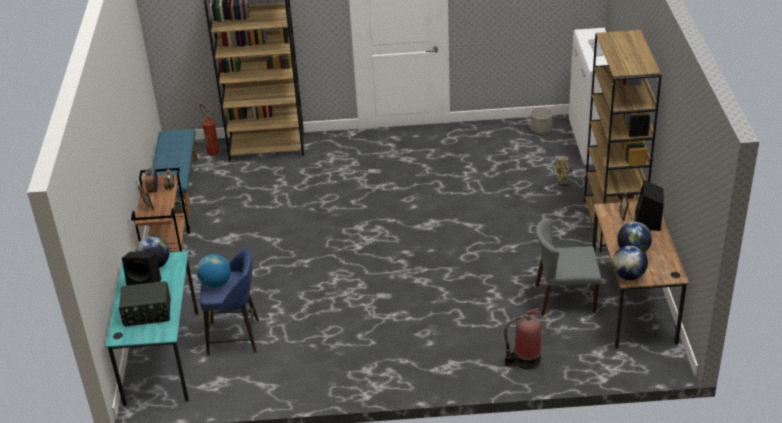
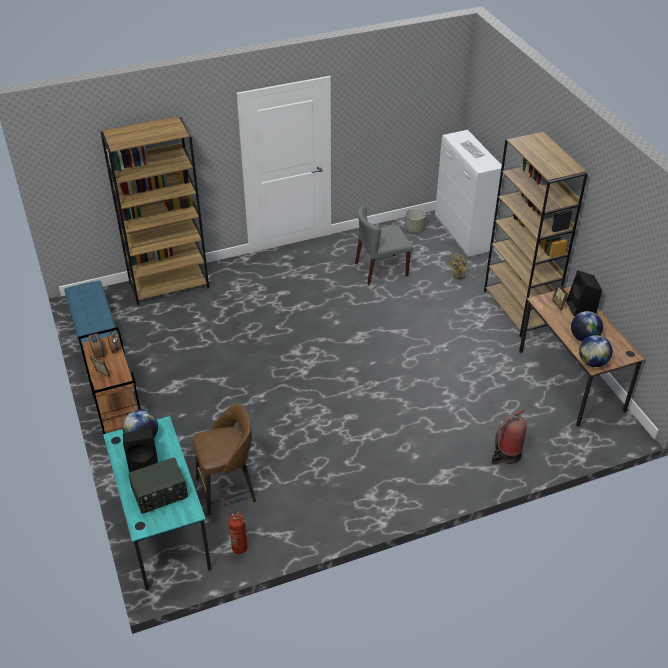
camera: 20 degrees left, 5 degrees up
(212, 151) = (115, 298): fire extinguisher -> fire extinguisher (236, 546)
(215, 283) = (211, 444): globe -> none
(235, 337) = (228, 489): blue stool -> brown stool
(564, 298) = (512, 387): grey chair -> grey chair (381, 269)

